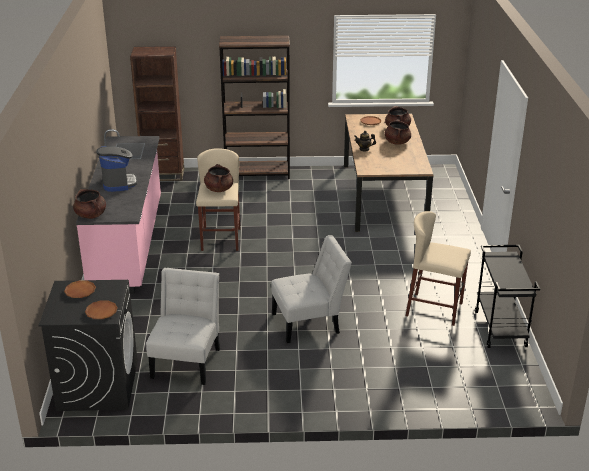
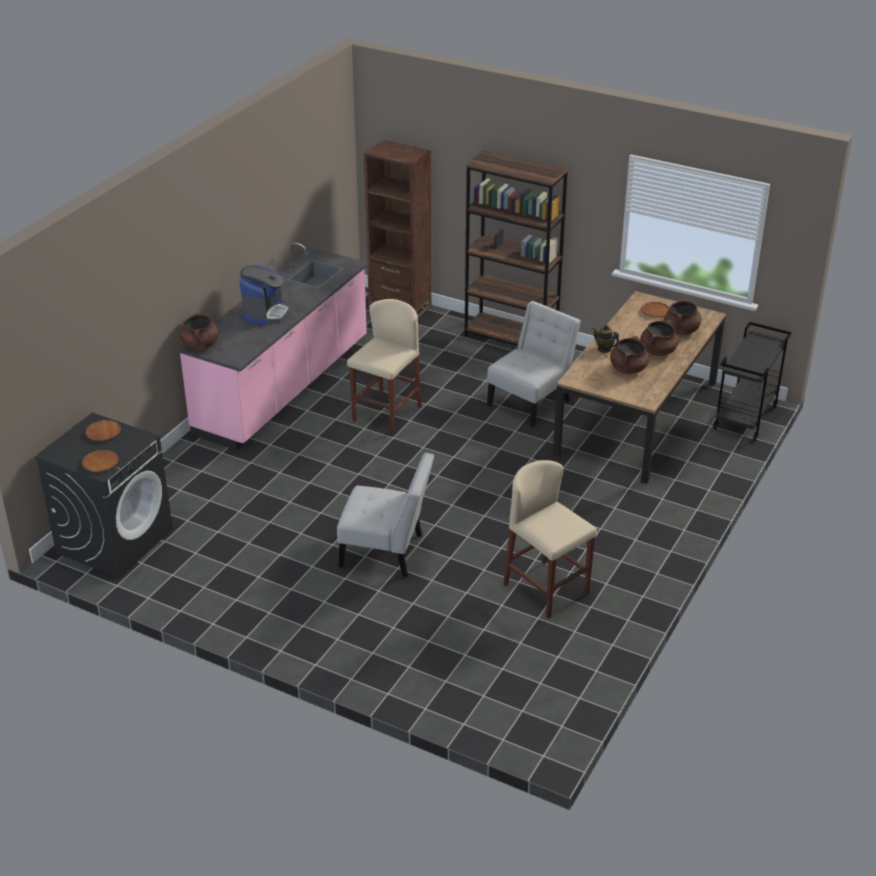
camera: 30 degrees right, 5 degrees up
(187, 360) = (221, 547): white chair -> white chair (531, 401)
(218, 189) = (383, 352): brown cooking pot -> brown cooking pot (628, 369)
(501, 329) = (601, 645): black cart -> black cart (745, 418)

